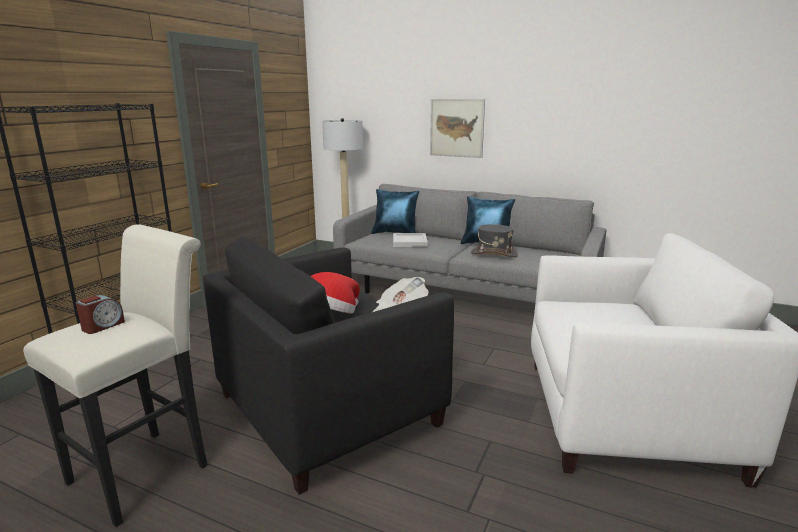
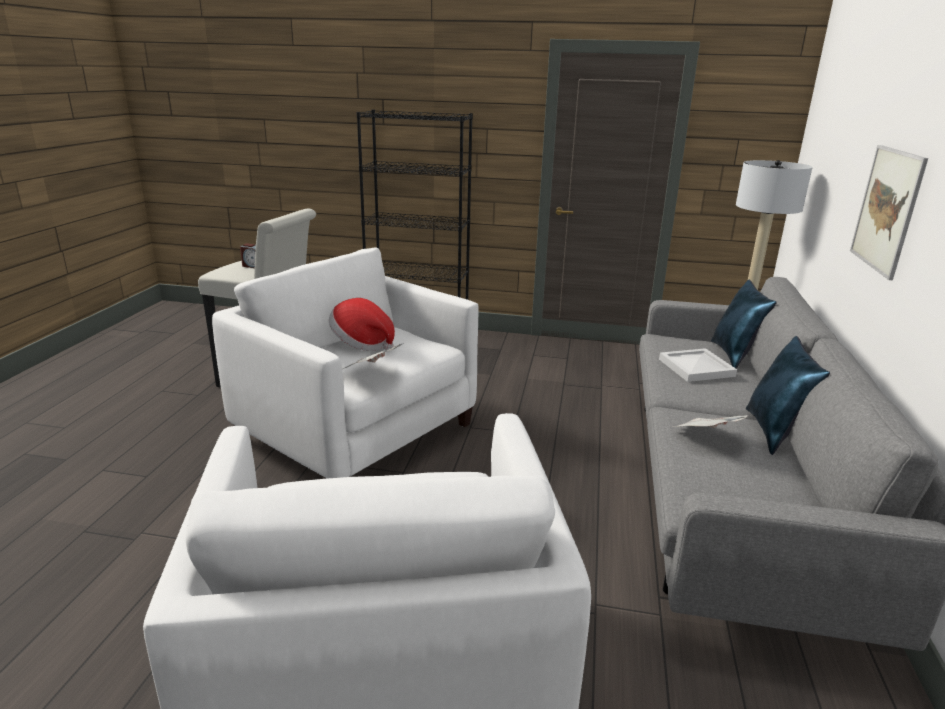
camera: 75 degrees right, 5 degrees up
(329, 408) = (358, 432): black armchair -> white armchair
(494, 254) = (707, 437): grey hat -> newspaper

